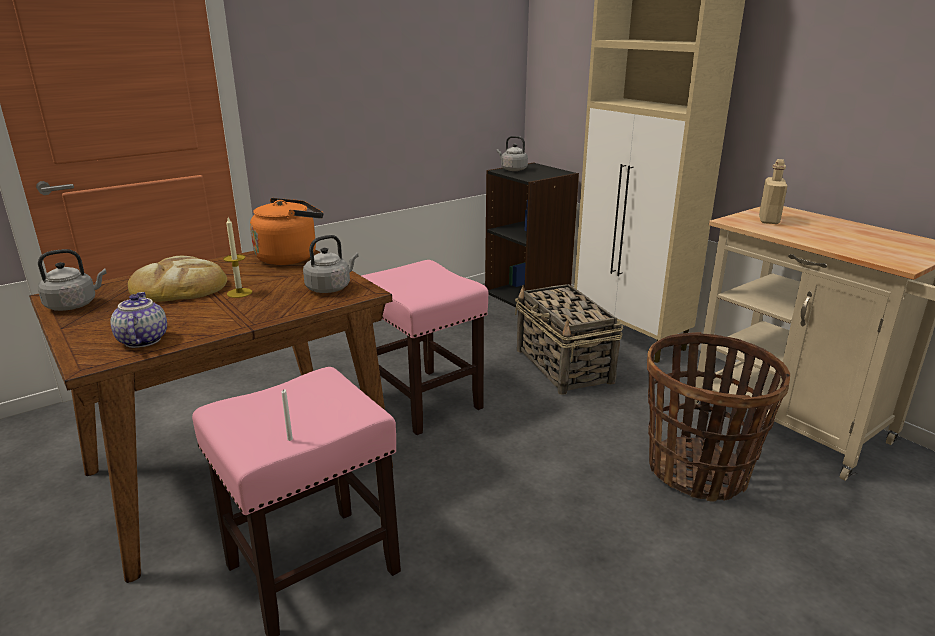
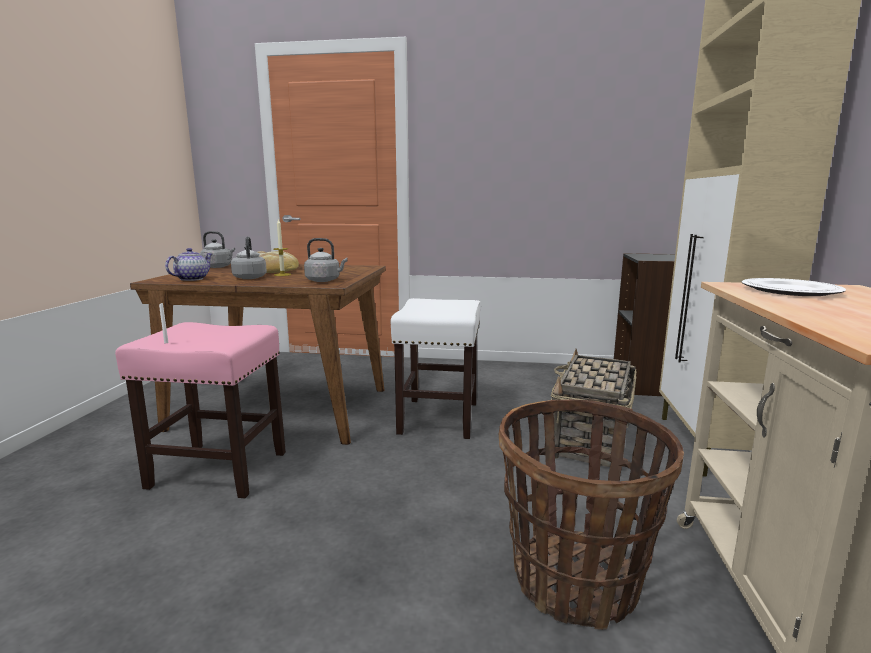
camera: 45 degrees right, 10 degrees down
(290, 257) = (354, 269): orange kettle -> none
(424, 401) = (439, 418): pink stool -> white stool
(512, 169) = (648, 254): grey kettle -> grey kettle (250, 277)
(769, 220) = (791, 290): beige bottle -> plate

